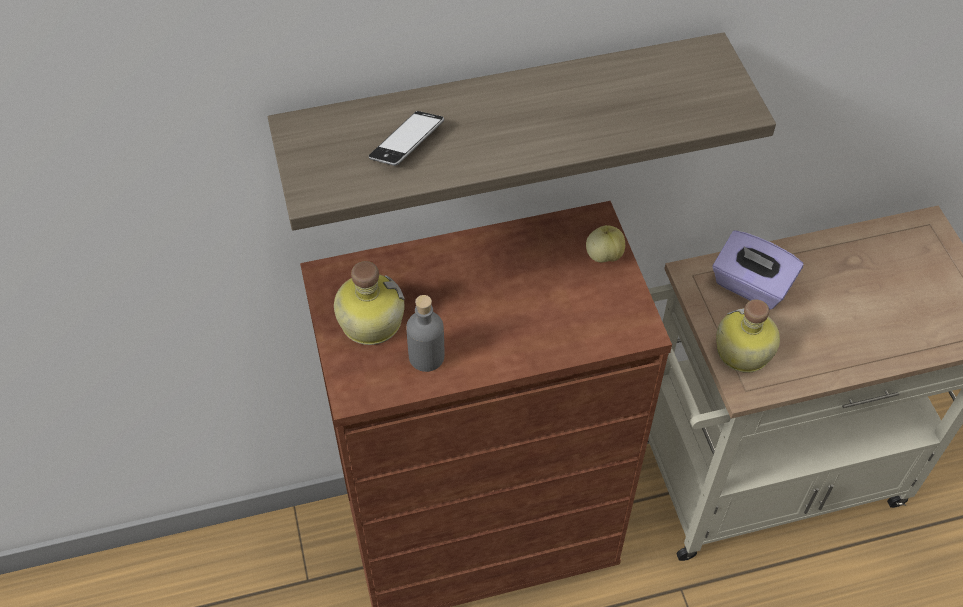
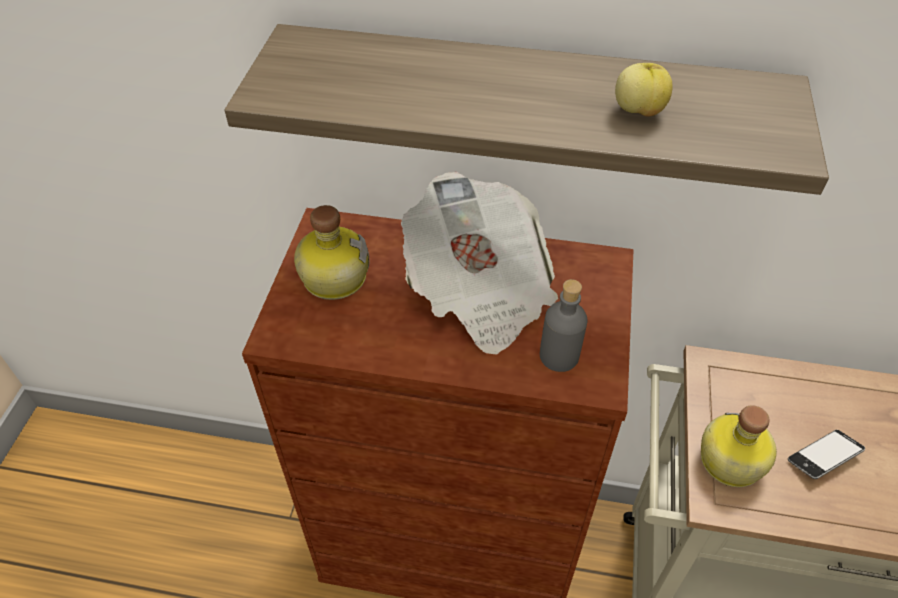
camera: 25 degrees right, 5 degrees down
(407, 143) = (388, 79): phone -> phone (823, 457)
(426, 357) = (365, 328): grey bottle -> grey bottle (559, 356)
(503, 286) = (479, 291): none -> newspaper
(604, 255) = (598, 297): apple -> apple (638, 110)
(750, 286) = (768, 398): purple tissue box -> none

